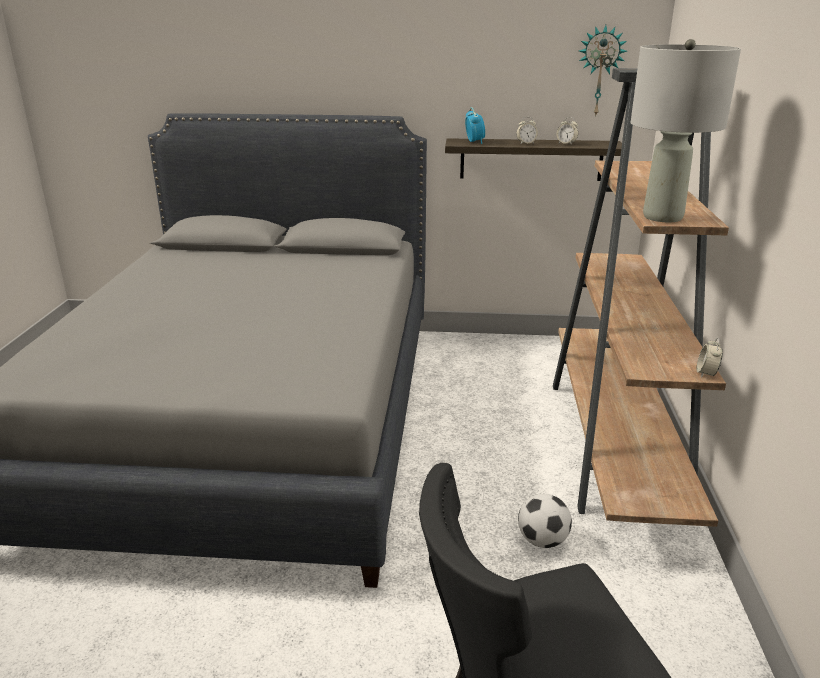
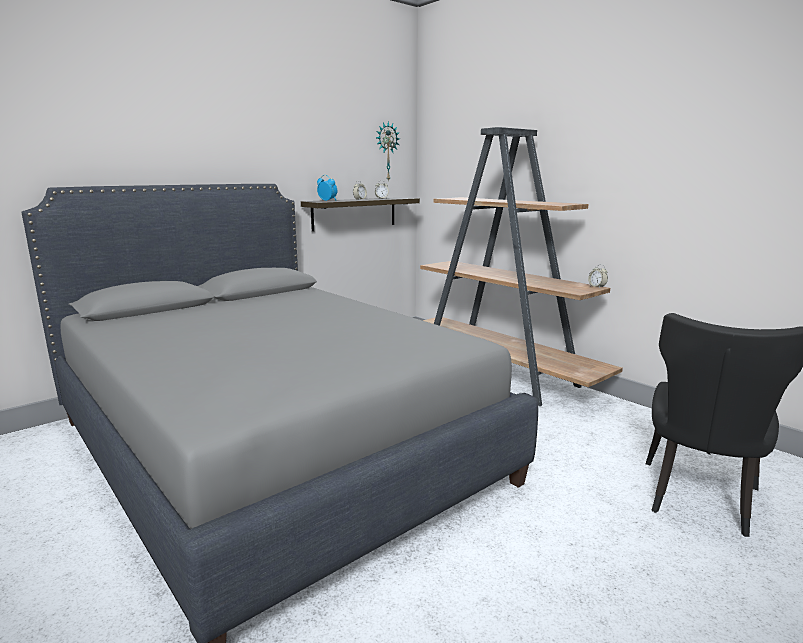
camera: 45 degrees left, 10 degrees down
(542, 541) = (548, 424): football -> none
(663, 217) = (556, 204): grey table lamp -> none

